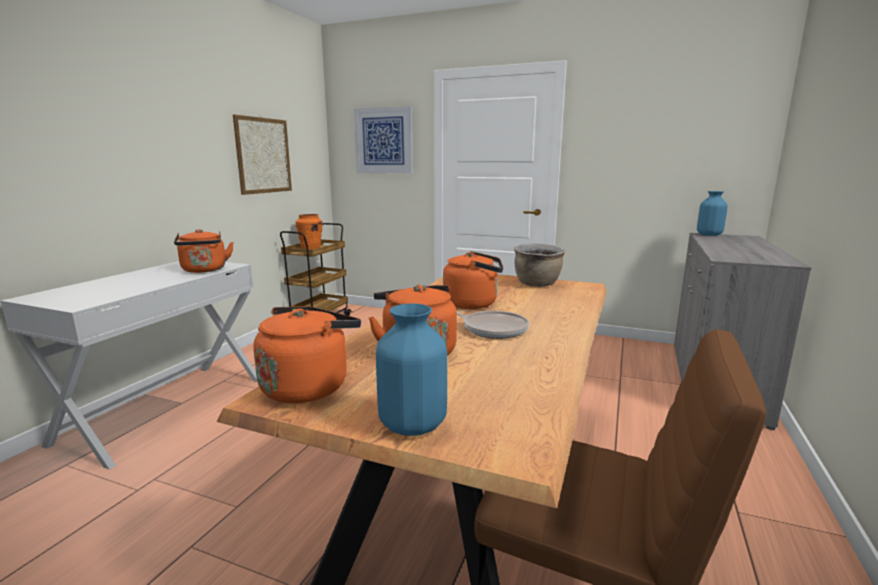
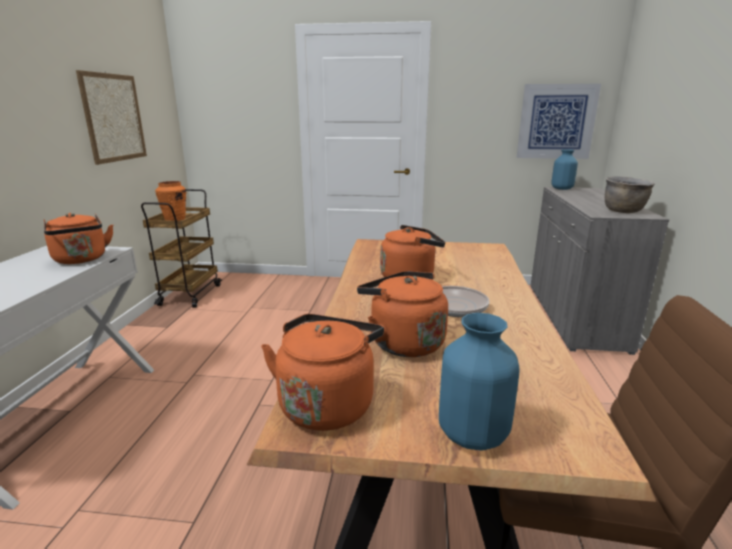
camera: 15 degrees left, 5 degrees up
(384, 141) = (242, 99): picture -> picture (556, 122)
(537, 284) = (449, 249): brown cooking pot -> brown cooking pot (623, 211)

